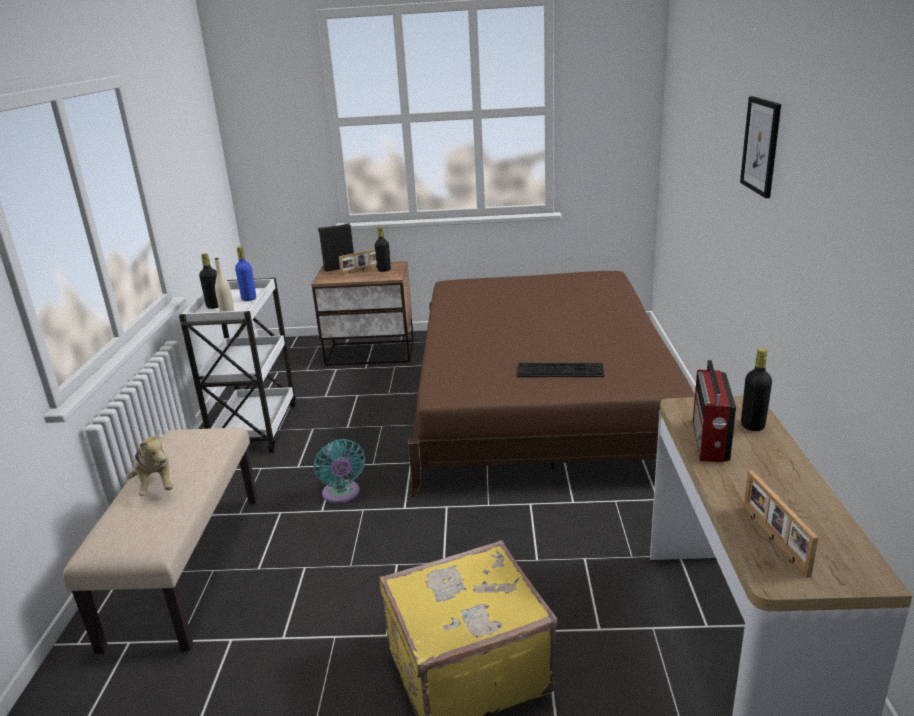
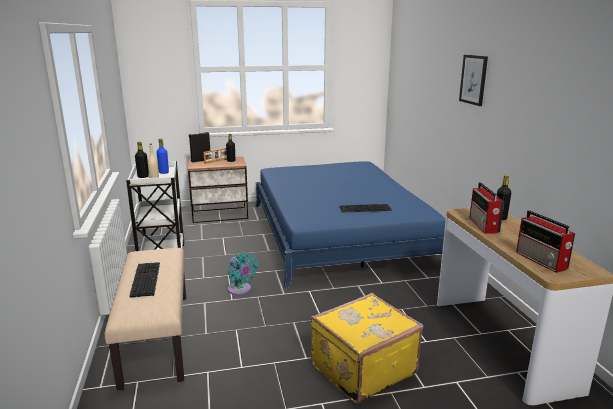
camera: 15 degrees left, 5 degrees down
(156, 485) = (144, 279): plush toy -> keyboard
(540, 398) = (338, 233): brown bed -> blue bed
(773, 539) = (542, 261): picture frame -> radio

